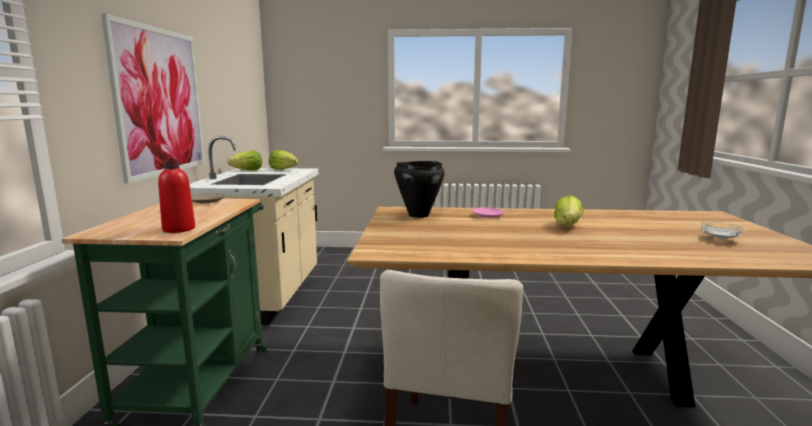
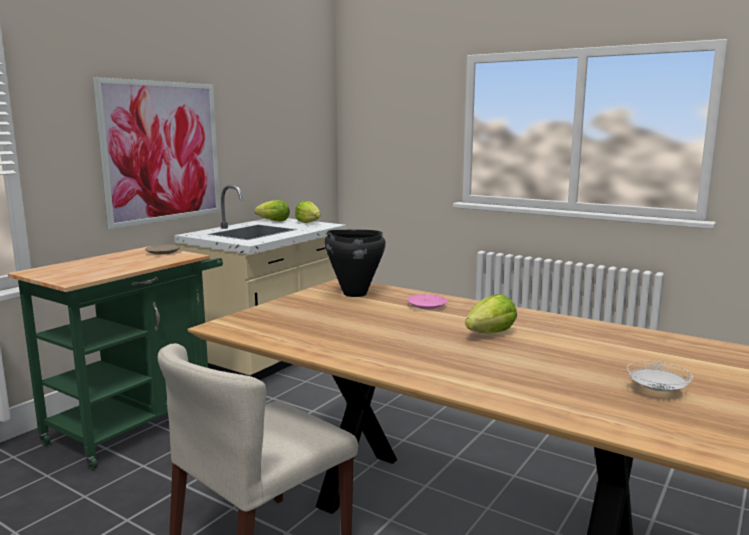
camera: 30 degrees right, 0 degrees up
(179, 229) = (85, 277): red bottle -> none

